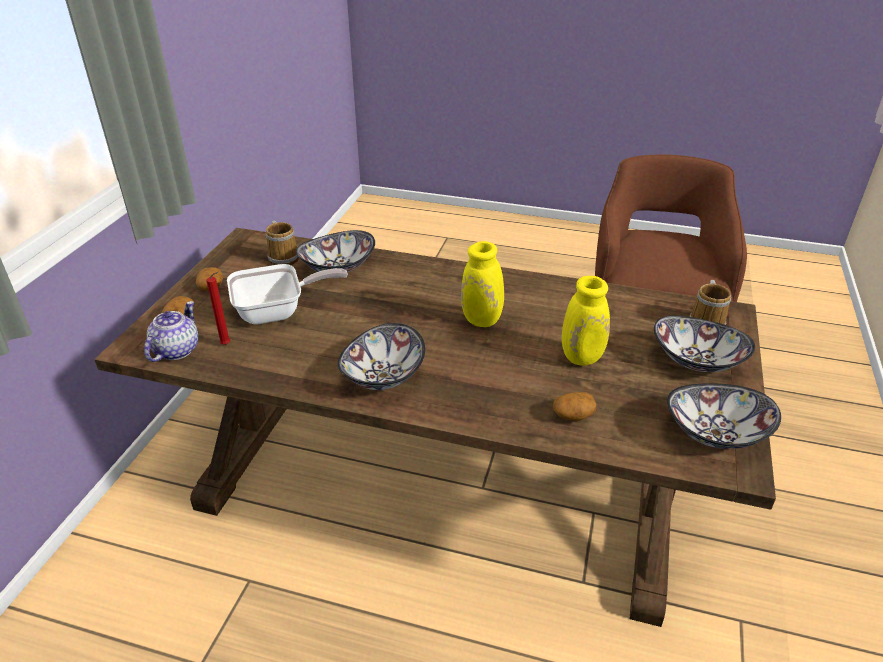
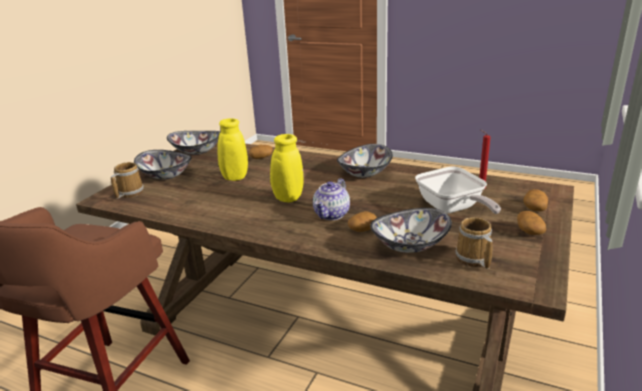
camera: 170 degrees left, 10 degrees down
(176, 350) = (516, 188): teapot -> teapot (332, 214)
(278, 312) = (452, 209): frying pan -> frying pan turned 105 degrees counterclockwise
(384, 282) = (362, 229): none -> potato

